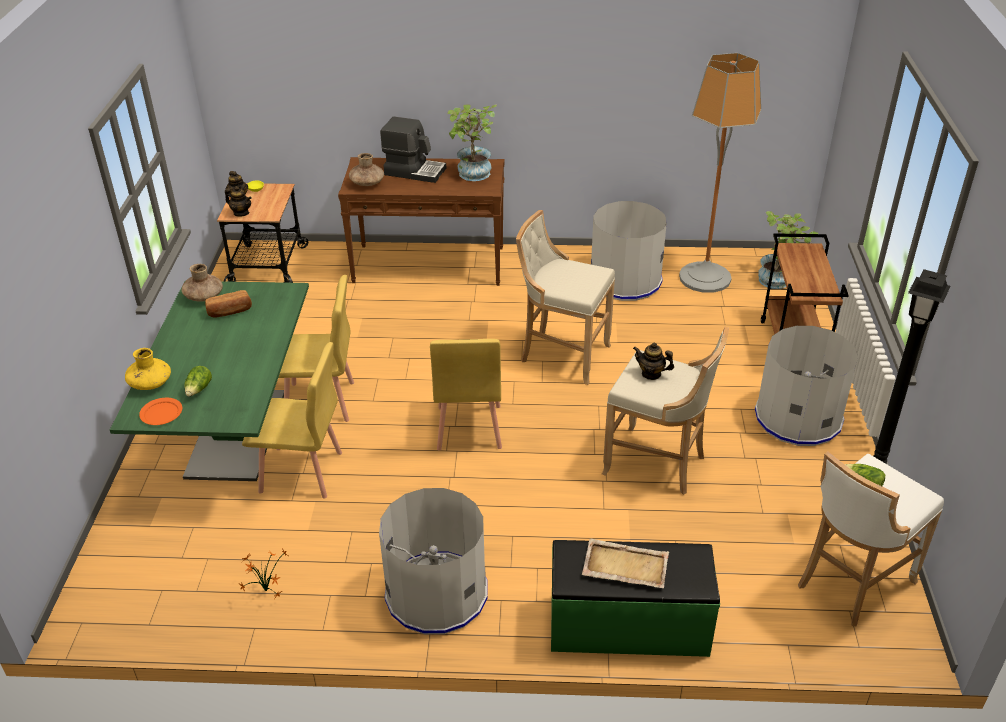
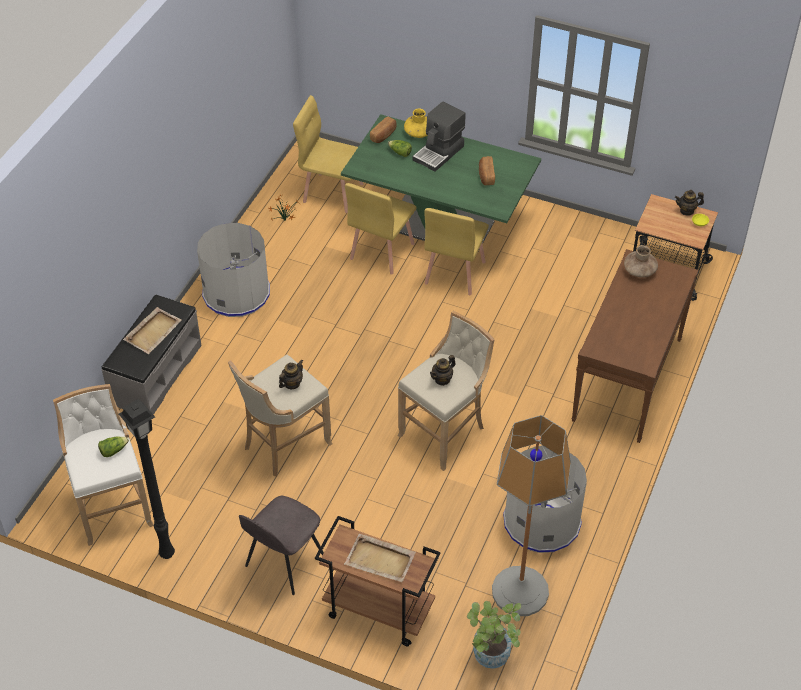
camera: 110 degrees right, 10 degrees up
(161, 413) = (384, 135): orange plate -> bread
(204, 296) = (513, 165): brown vase -> none
(241, 213) = (658, 209): teapot -> teapot (442, 379)
(415, 171) = (651, 307): coffee machine -> coffee machine (439, 153)
(468, 428) = (382, 347): yellow chair -> yellow chair (332, 192)
(472, 176) = (626, 345): potted plant -> none
(628, 626) = (155, 374): green bench -> grey bench
(798, 417) = (284, 563): grey trash can -> grey chair
(806, 269) = (380, 560): none -> beige tray

